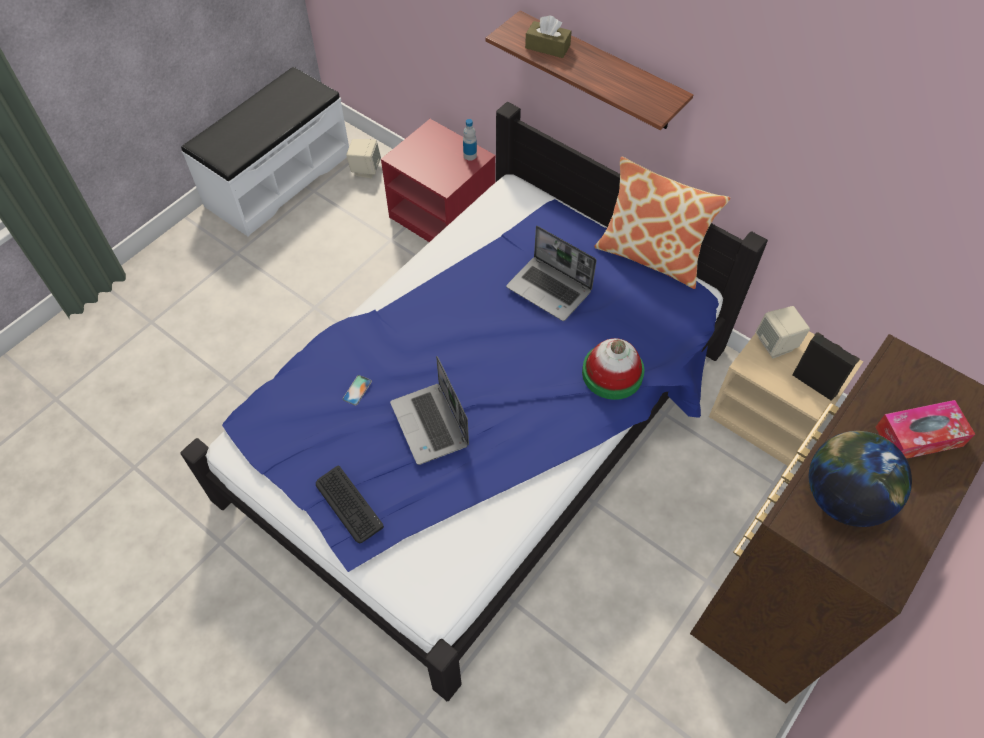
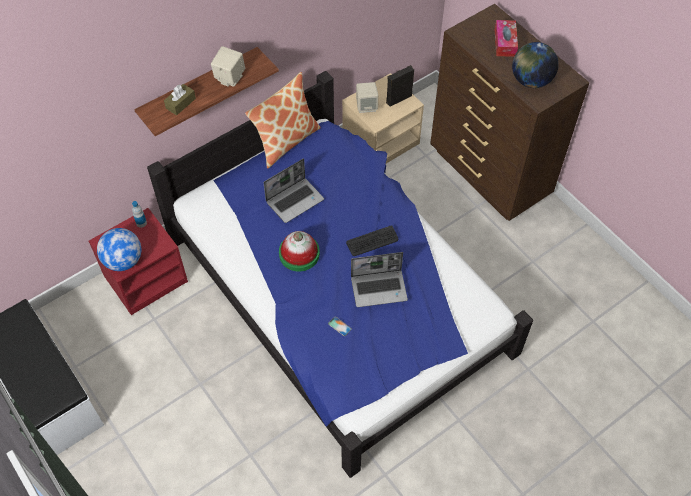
camera: 75 degrees left, 0 degrees up
(348, 505) = (424, 344): keyboard -> keyboard (372, 241)
(365, 169) = (69, 323): beige speaker -> beige speaker (229, 78)
(411, 156) = (123, 261): none -> globe
(612, 373) = (370, 185): hat -> hat (299, 254)

